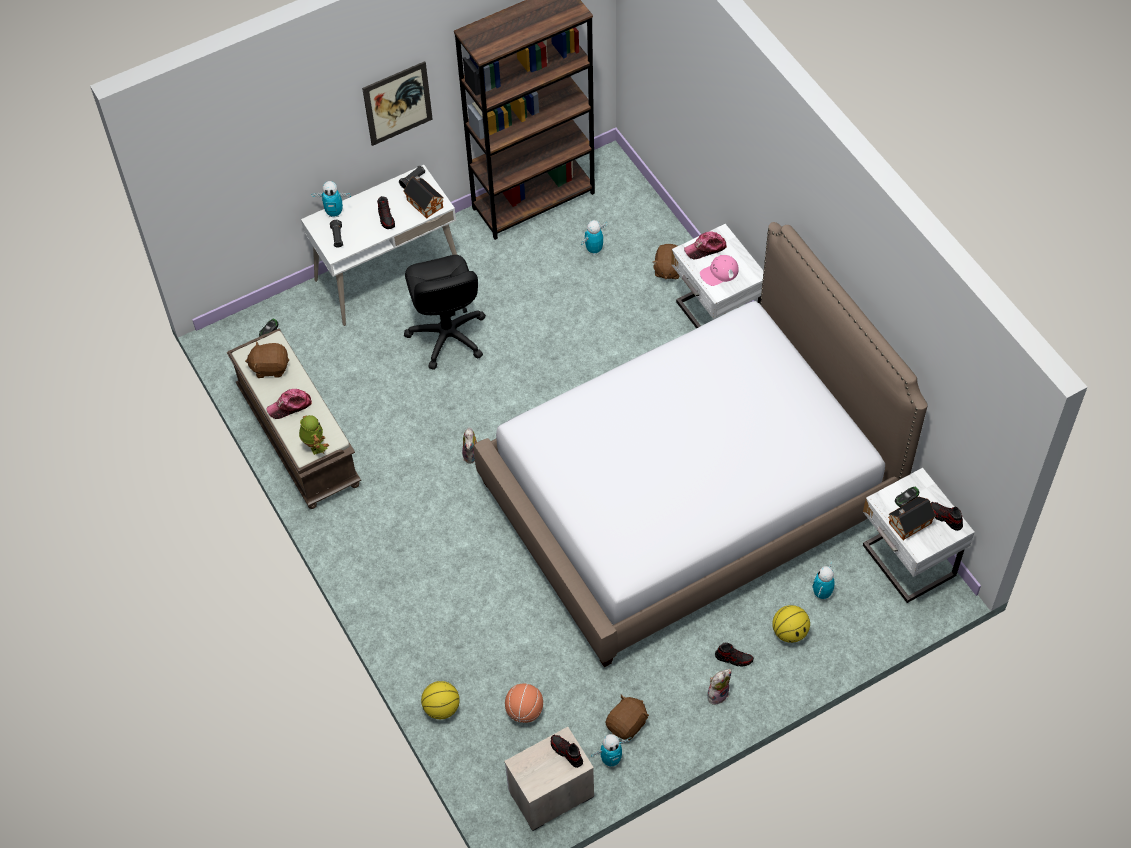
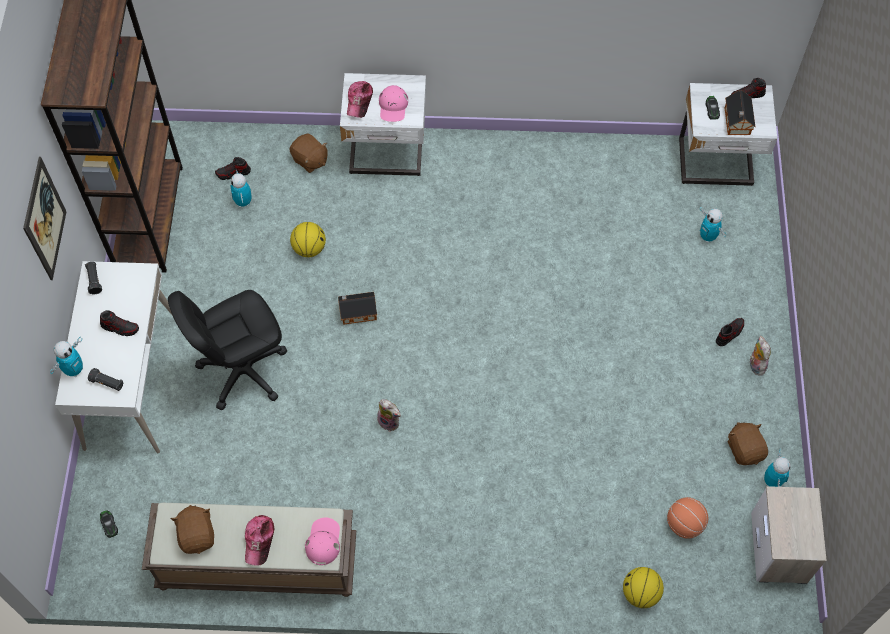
camera: 60 degrees left, 5 degrees up
(270, 367) = (197, 535): brown plush toy -> brown plush toy turned 135 degrees clockwise
(314, 445) = (323, 541): toy robot -> pink cap
(424, 202) = (129, 285): toy house -> toy house (356, 312)
(447, 336) = (243, 370): black office chair -> black office chair turned 135 degrees clockwise
(566, 752) = (792, 501): shoe -> shoe (233, 173)
(689, 495) = (551, 276): bed -> none
(790, 632) = (729, 279): basketball -> basketball (309, 248)

